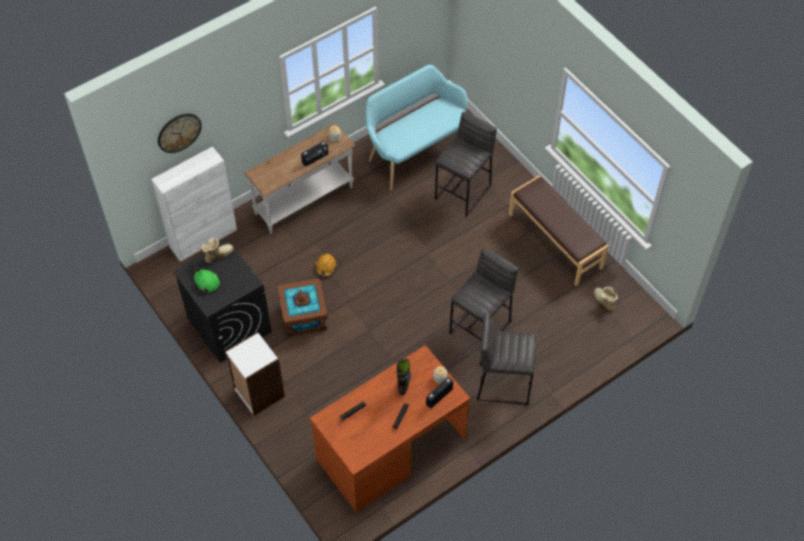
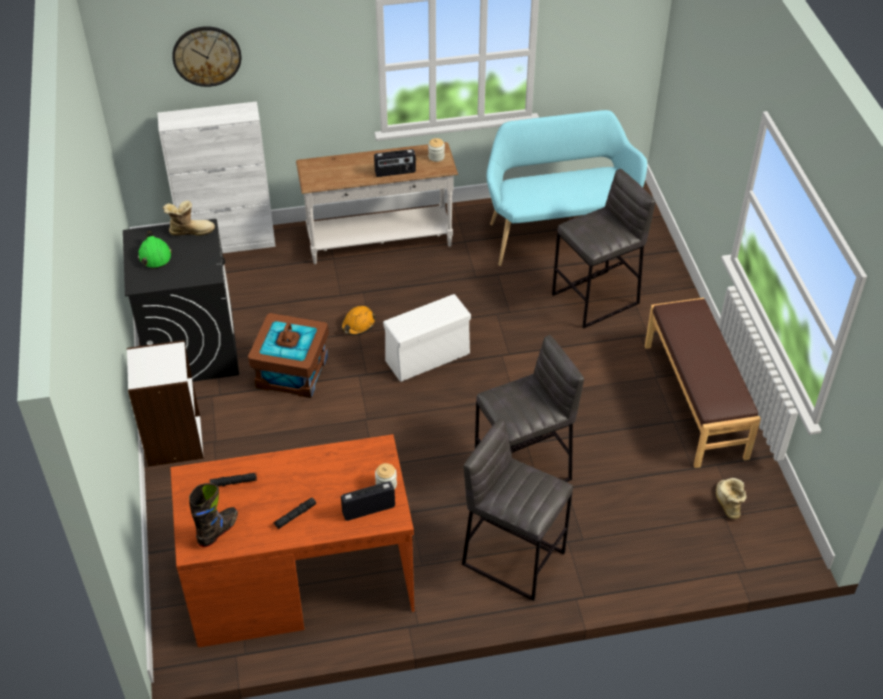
camera: 25 degrees right, 10 degrees down
(382, 272) = (428, 356): none -> white storage box
(404, 382) = (331, 471): black boot -> black boot (218, 530)

